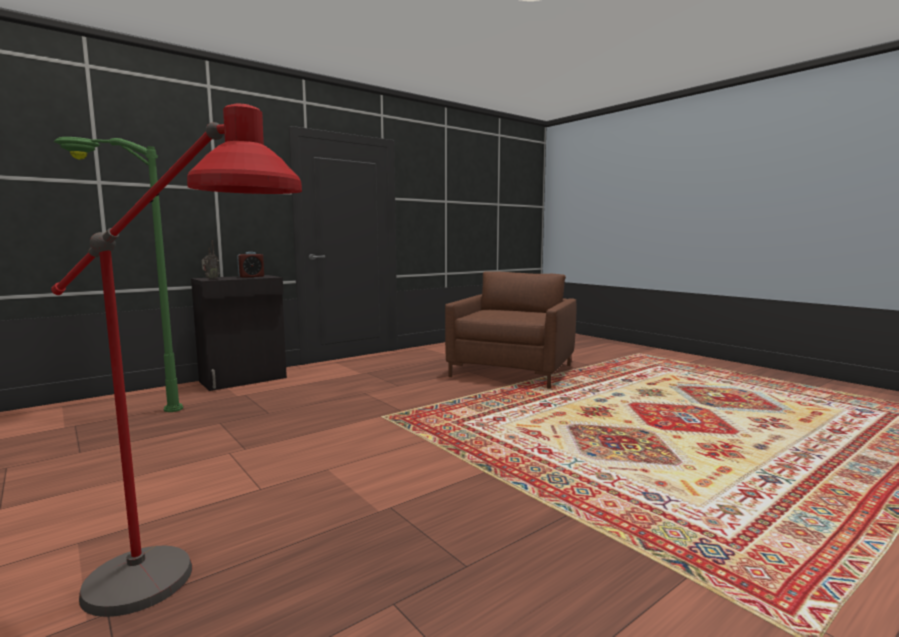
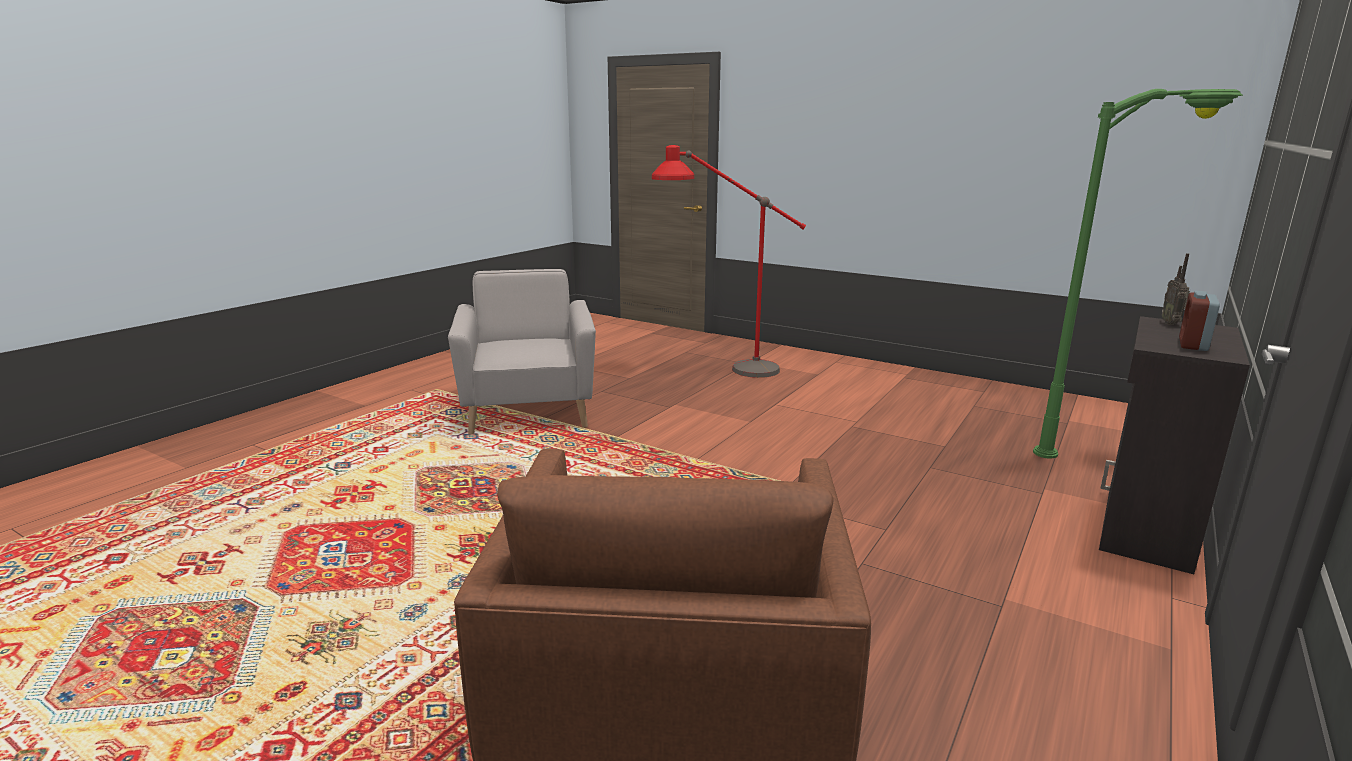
camera: 160 degrees right, 10 degrees up
(591, 539) = (528, 409): none -> grey armchair

